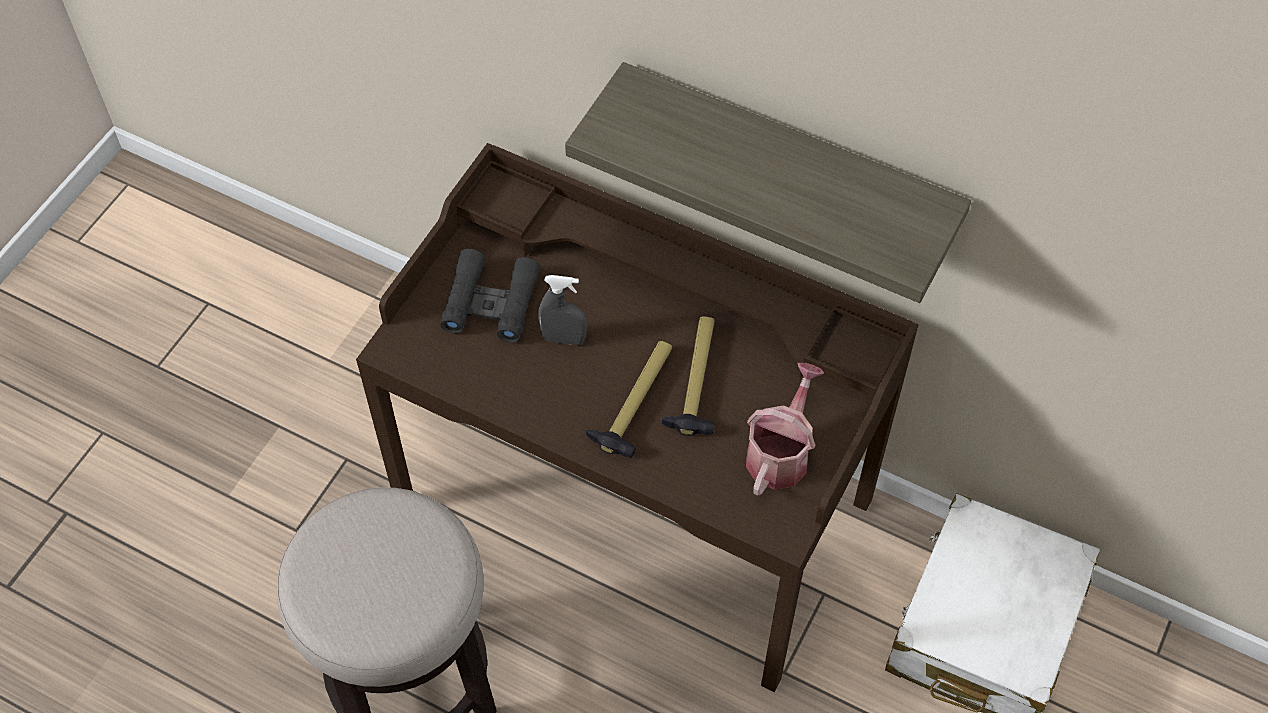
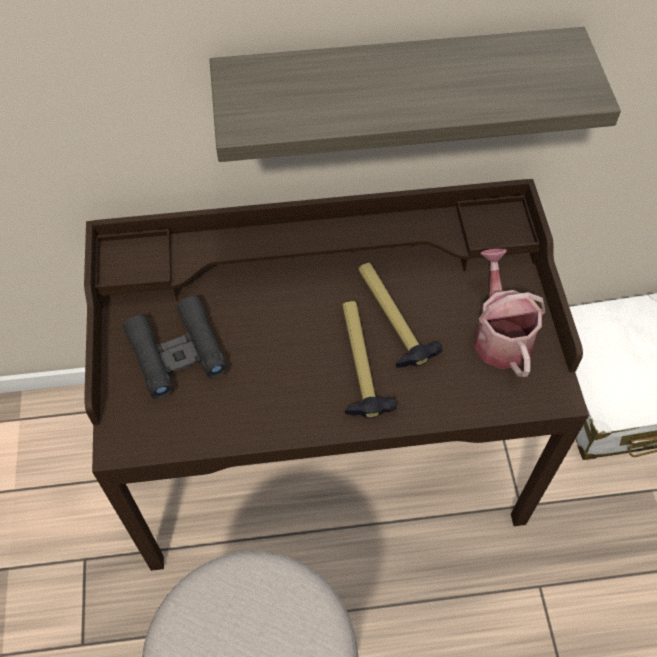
camera: 35 degrees left, 0 degrees up
(563, 339) = (262, 347): grey spray bottle -> none

